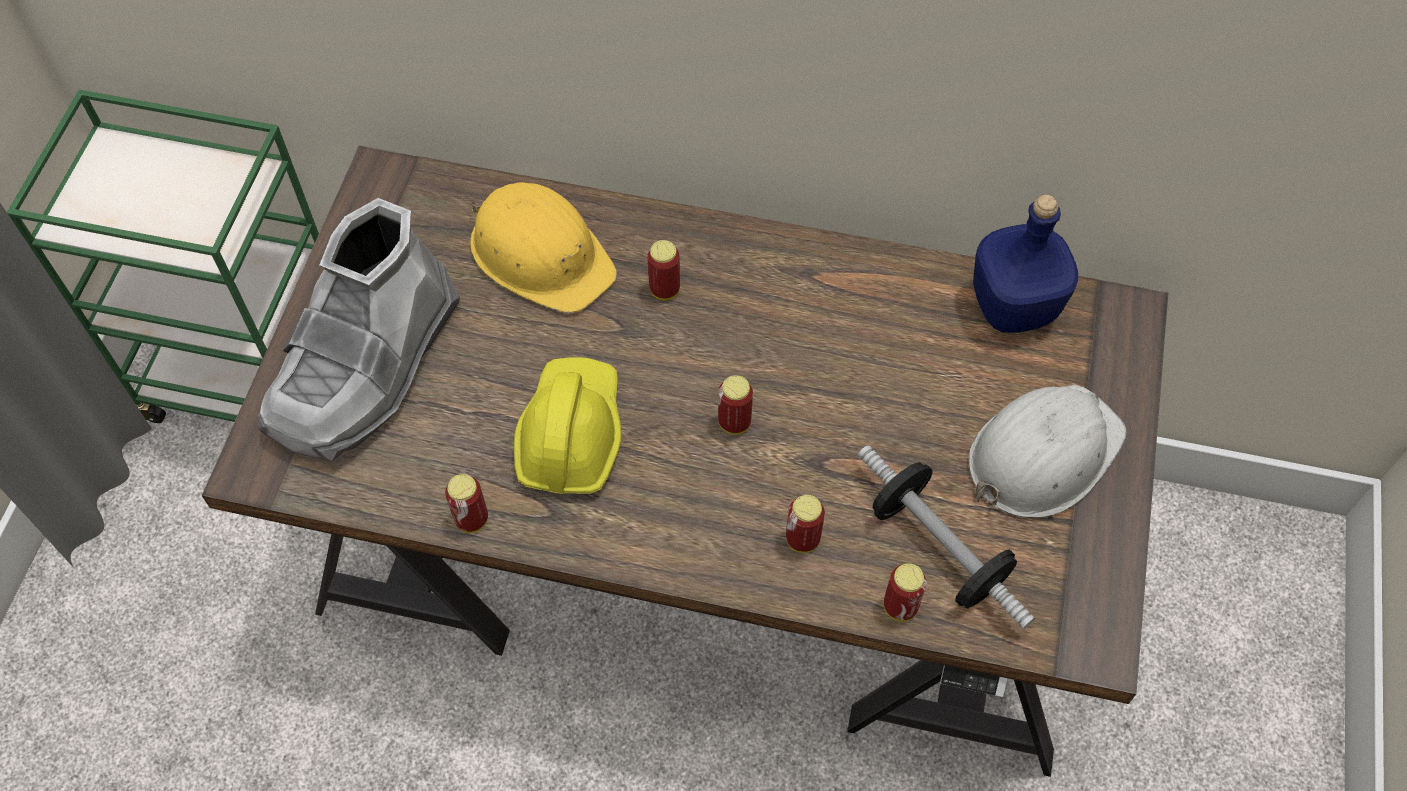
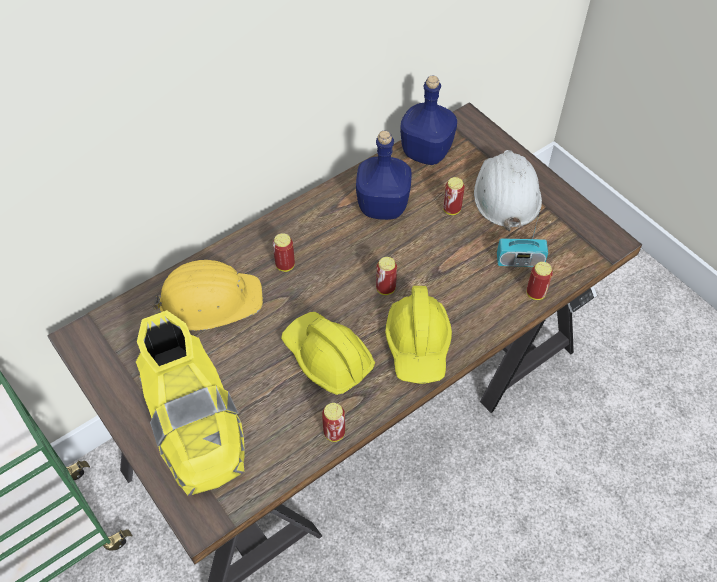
camera: 50 degrees left, 5 degrees down
(366, 368) = (194, 422): grey boot -> yellow boot
(682, 521) = (418, 345): none -> yellow hard hat
(802, 540) = (470, 305): can -> can (451, 209)
(866, 323) = (382, 206): none -> blue bottle
(938, 549) = (520, 261): dumbbell -> radio

